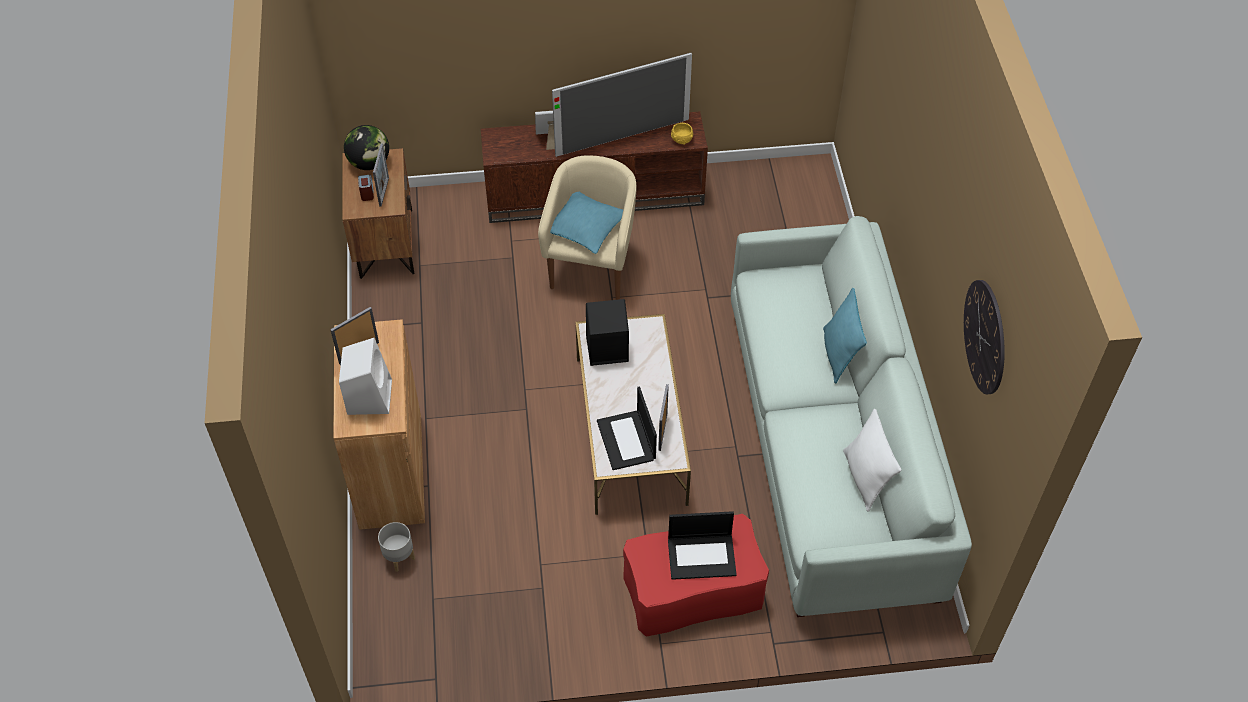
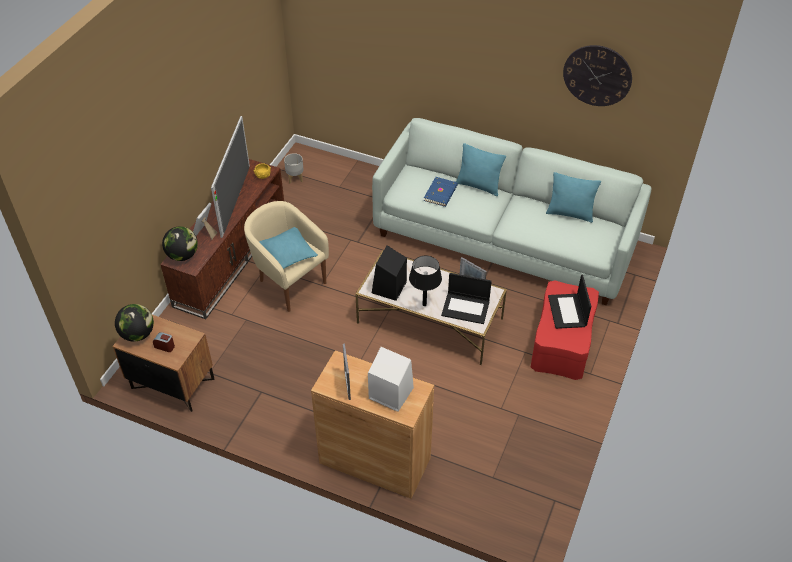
camera: 60 degrees left, 5 degrees down
(384, 192) = (173, 336): picture frame -> none
(399, 557) = (449, 483): grey planter -> grey planter (295, 178)
(505, 139) = (183, 255): none -> globe
(604, 396) = (424, 304): none -> black table lamp
(702, 556) = (567, 311): laptop -> laptop turned 150 degrees clockwise
(790, 321) = (441, 193): none -> blue book
(865, 478) = (570, 213): white pillow -> turquoise pillow

